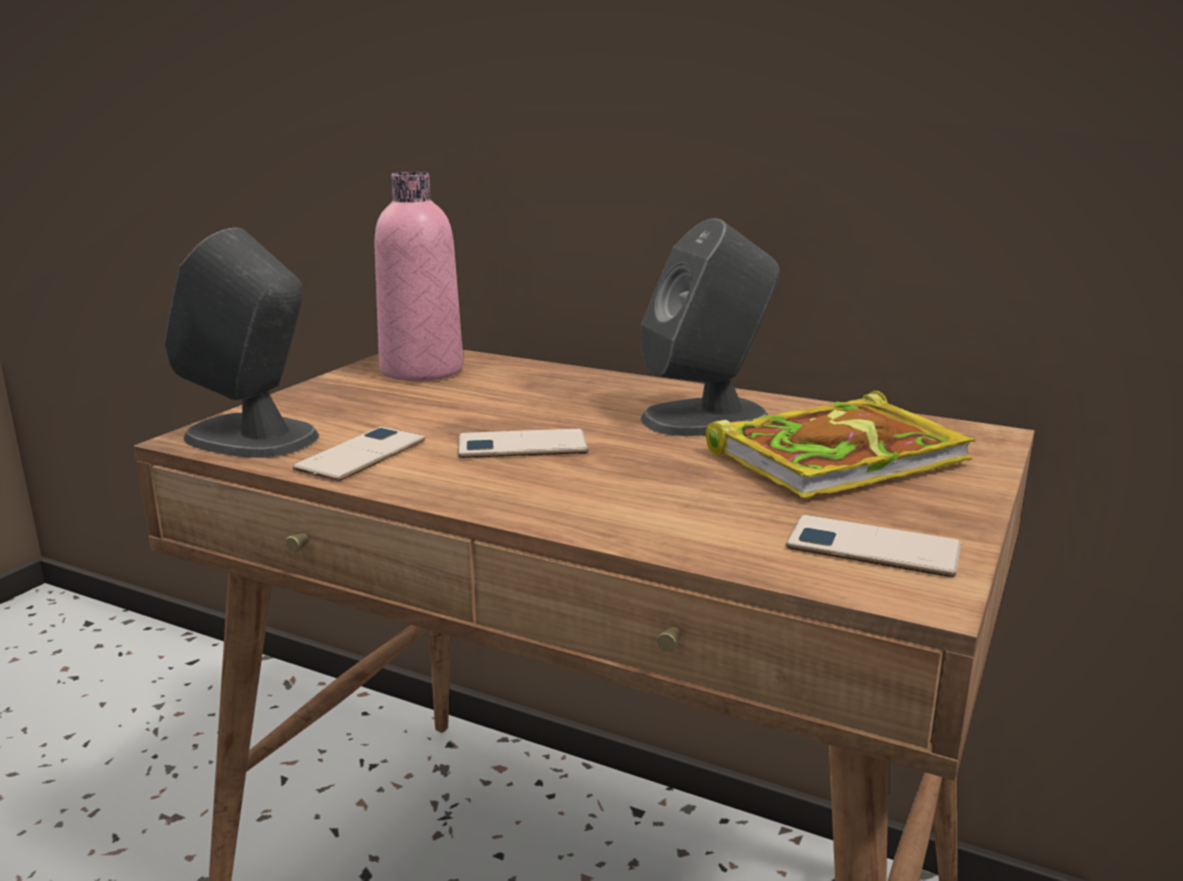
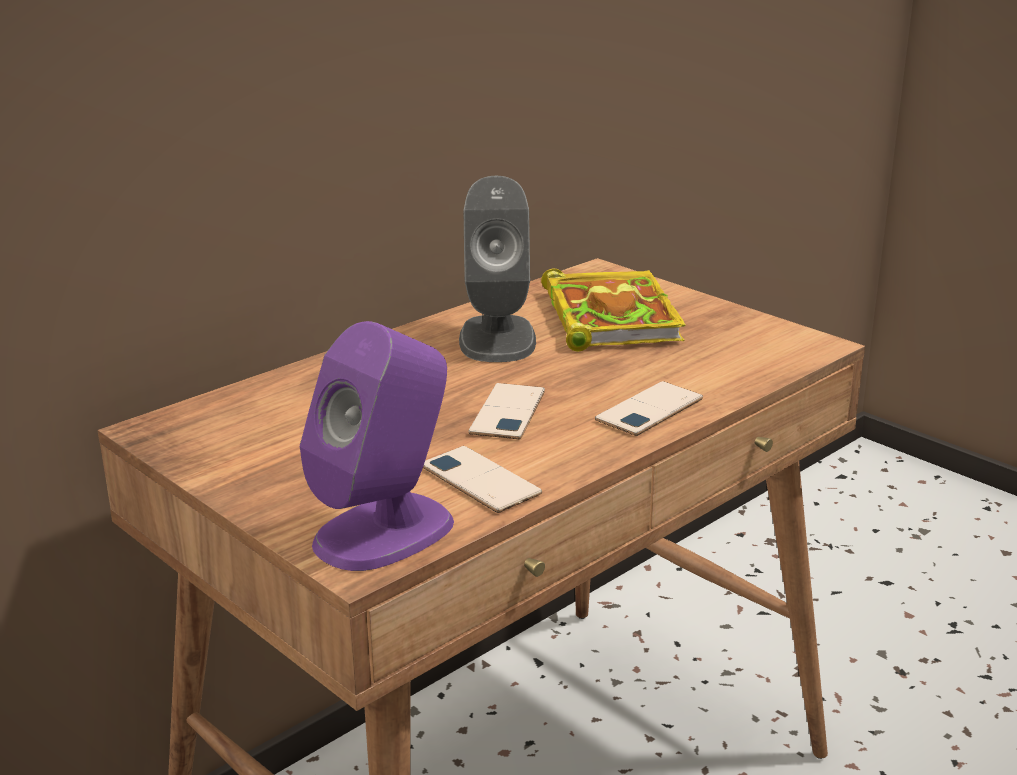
camera: 70 degrees left, 5 degrees up
(253, 437) = (385, 531): grey speaker -> purple speaker
(422, 370) = (235, 432): pink bottle -> none
(873, 547) = (757, 341): phone -> phone (649, 409)

